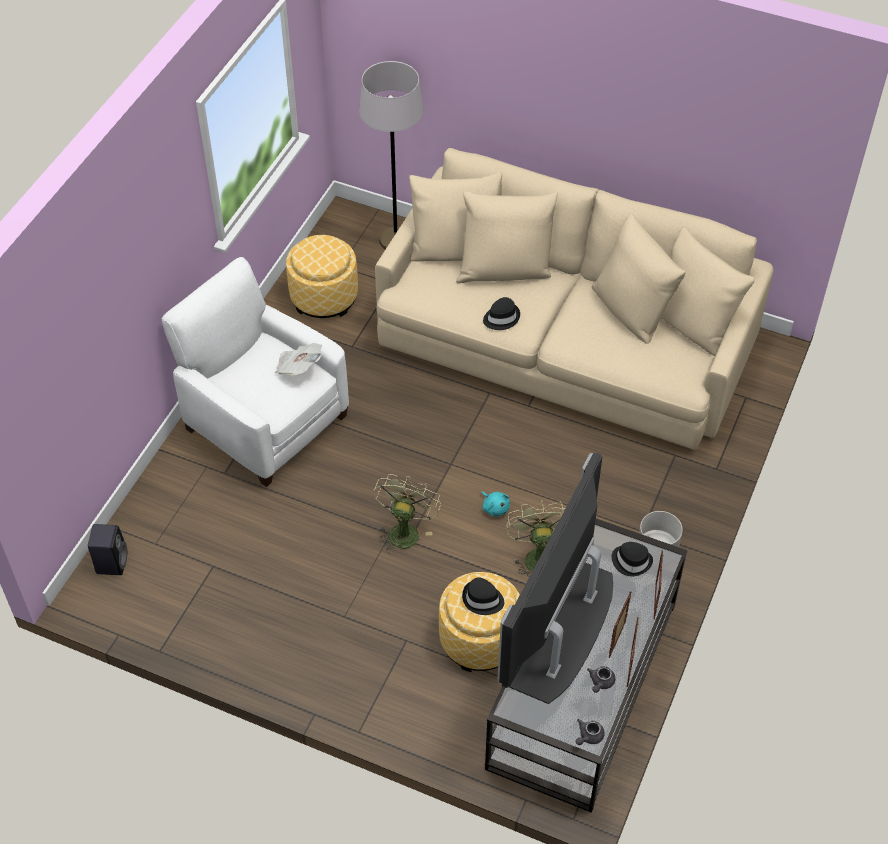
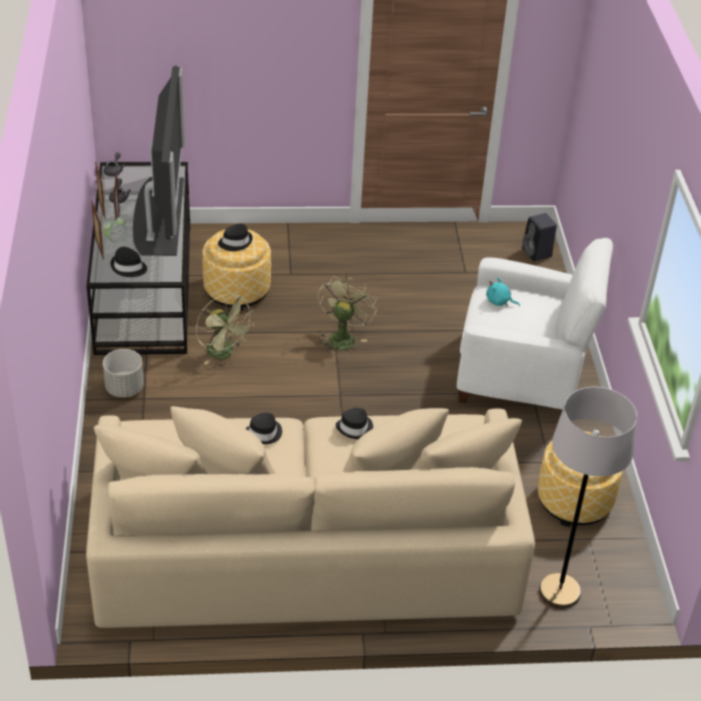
camera: 150 degrees right, 10 degrees down
(299, 367) = (499, 326): newspaper -> none
(404, 530) = (342, 337): green fan -> green fan turned 150 degrees counterclockwise
(495, 507) = (280, 375): turquoise plush toy -> turquoise plush toy (499, 302)
(581, 340) = (264, 433): none -> black hat
(631, 607) = (116, 241): none -> alarm clock

